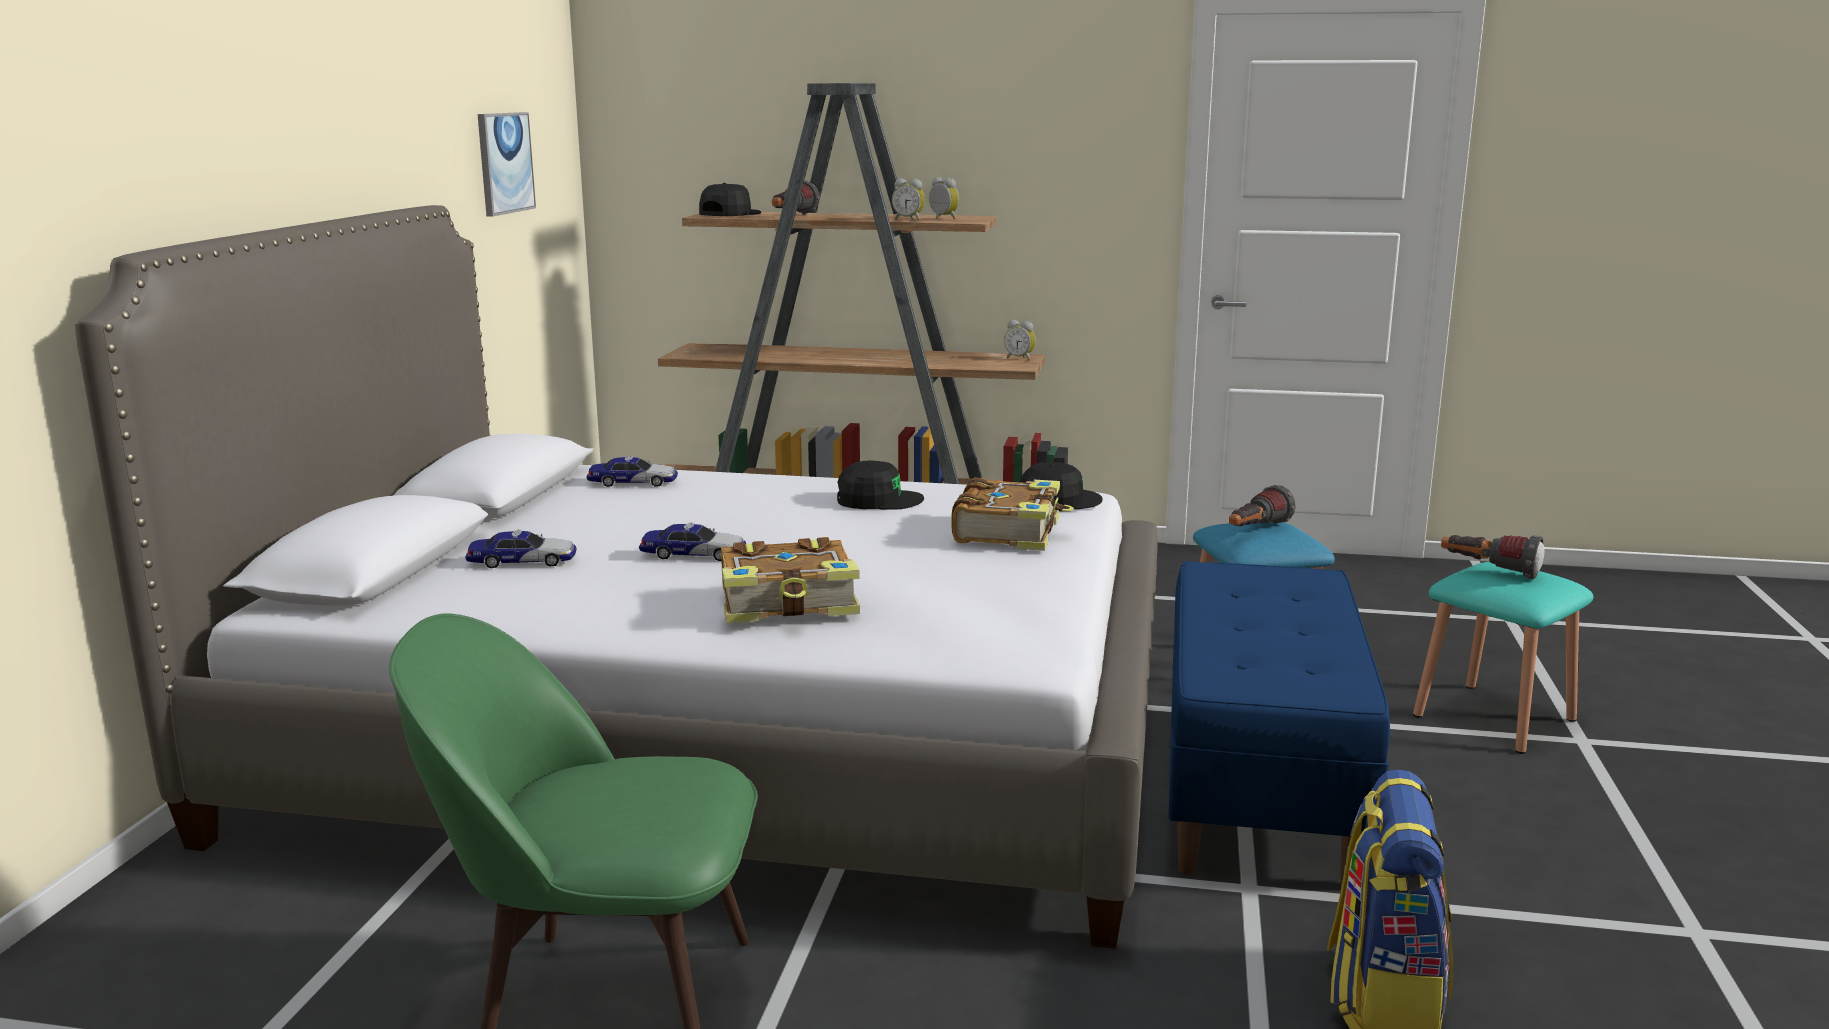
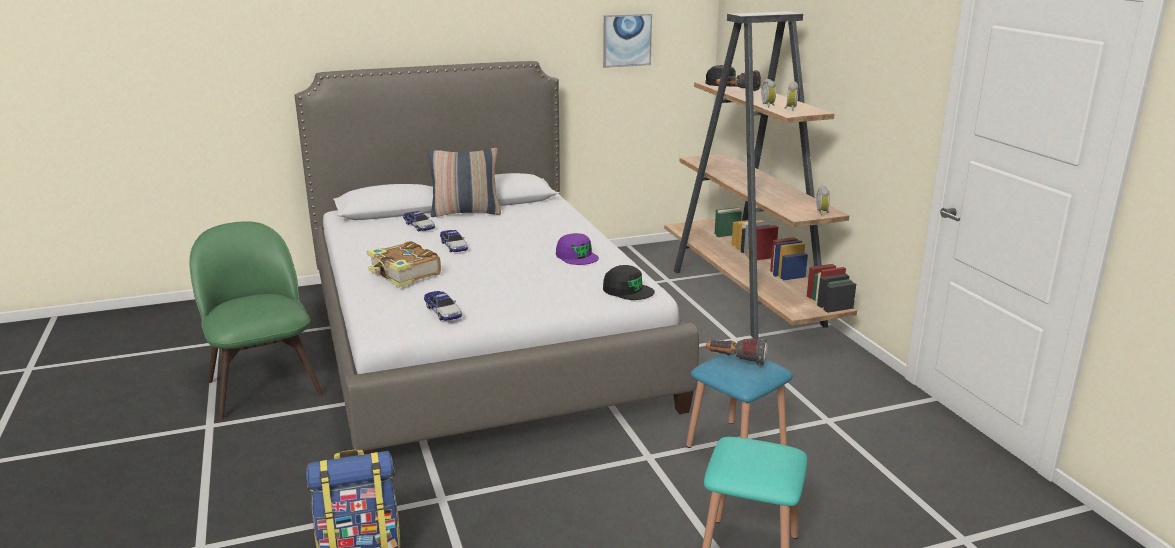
camera: 60 degrees right, 5 degrees up
(519, 523) = (466, 213): none -> pillow
(633, 482) = (543, 212): toy car -> toy car (443, 311)
(878, 500) = (577, 256): black cap -> purple cap
(1009, 532) = (556, 291): book -> none
(1256, 787) = (557, 480): blue bench -> none
(1489, 571) = (753, 446): flashlight -> none

